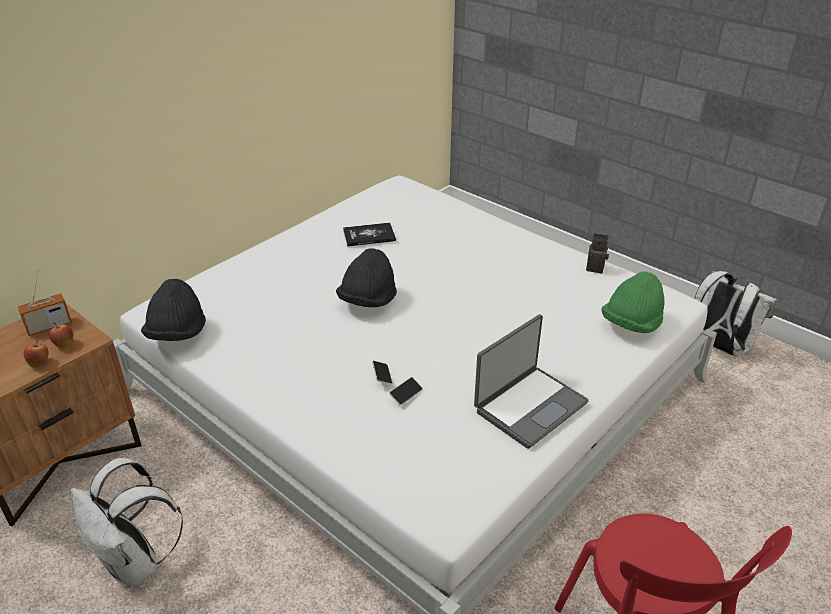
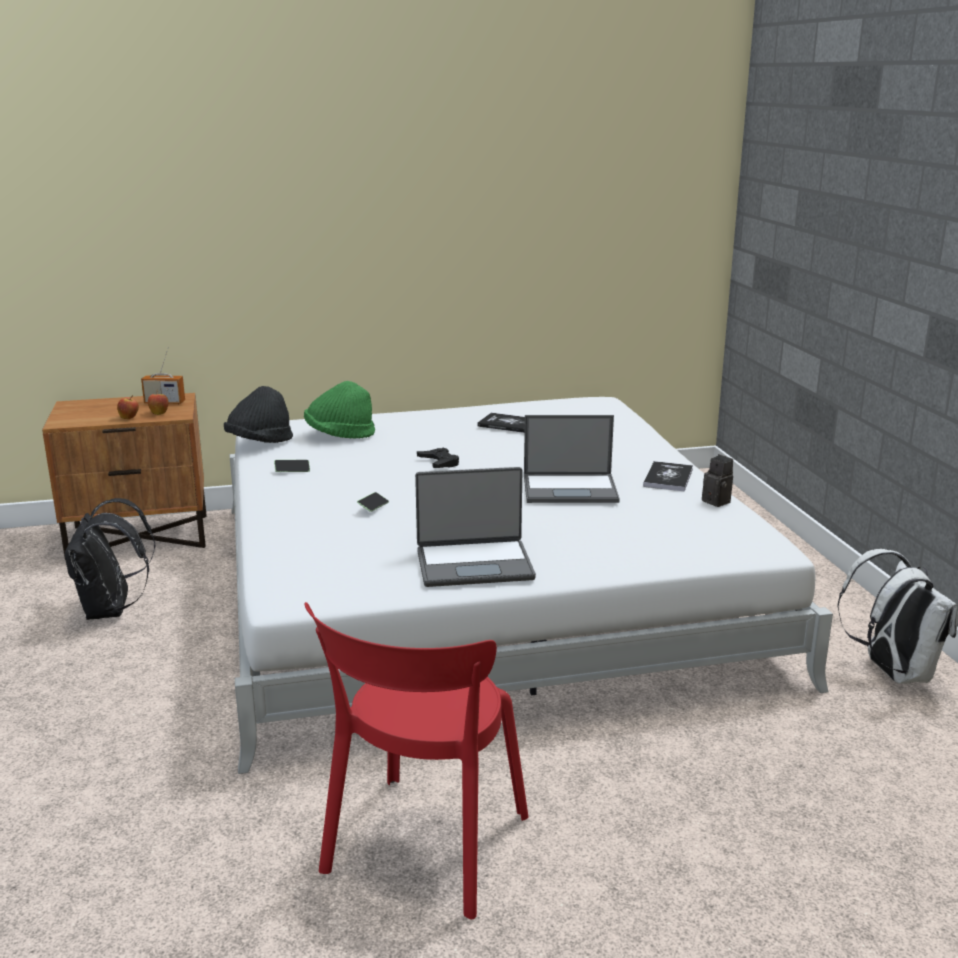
camera: 35 degrees right, 15 degrees down
(135, 563) = (111, 611): white backpack -> black backpack
(368, 301) = (439, 462): black hat -> black game controller
(406, 394) = (375, 523): phone -> phone (292, 470)
(496, 293) = (571, 489): none -> laptop
(539, 254) = (668, 478): none -> book
(631, 324) = (683, 547): green hat -> green hat (340, 435)

